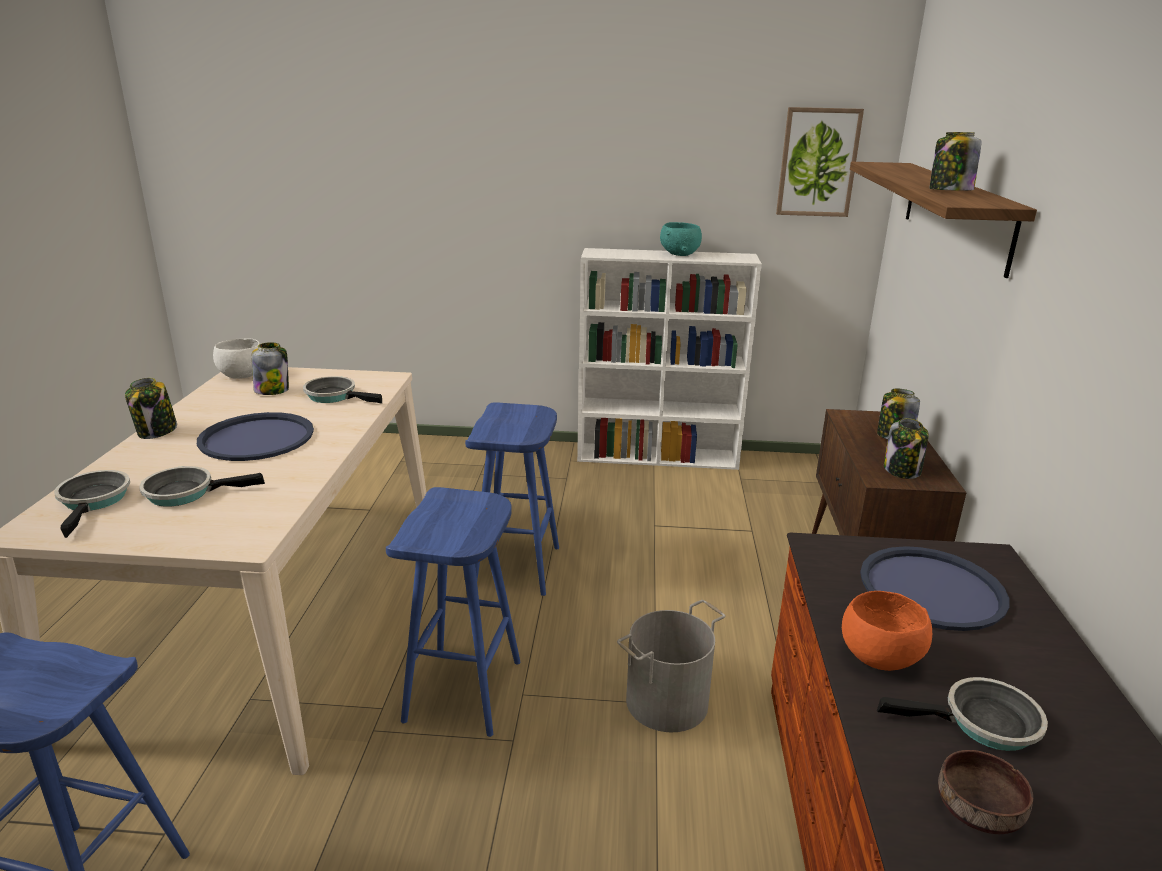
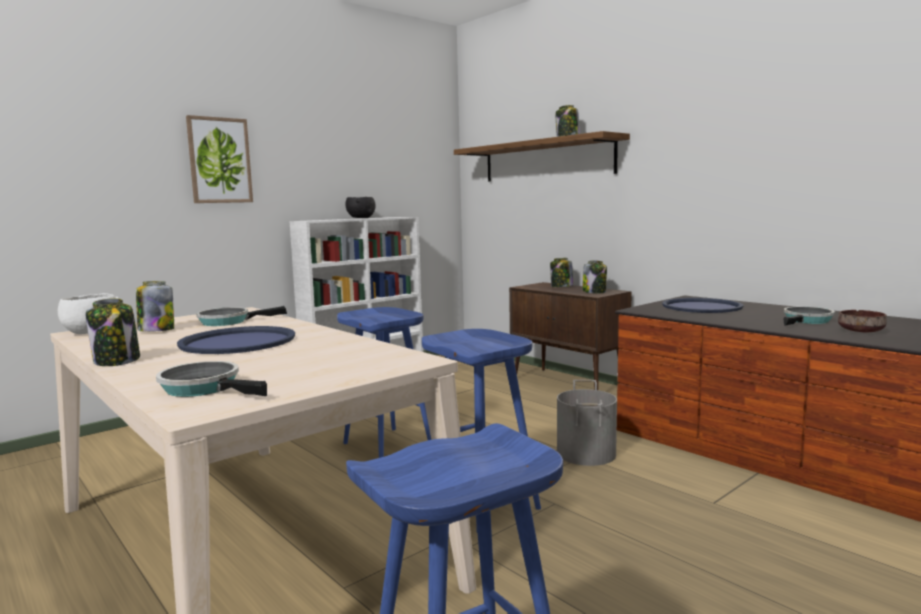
camera: 45 degrees left, 15 degrees down
(185, 493) = (279, 365): frying pan -> none
(680, 254) = (361, 218): turquoise bowl -> black bowl
(818, 162) = (422, 156): picture -> picture (219, 160)
(878, 658) = (742, 321): orange bowl -> none

